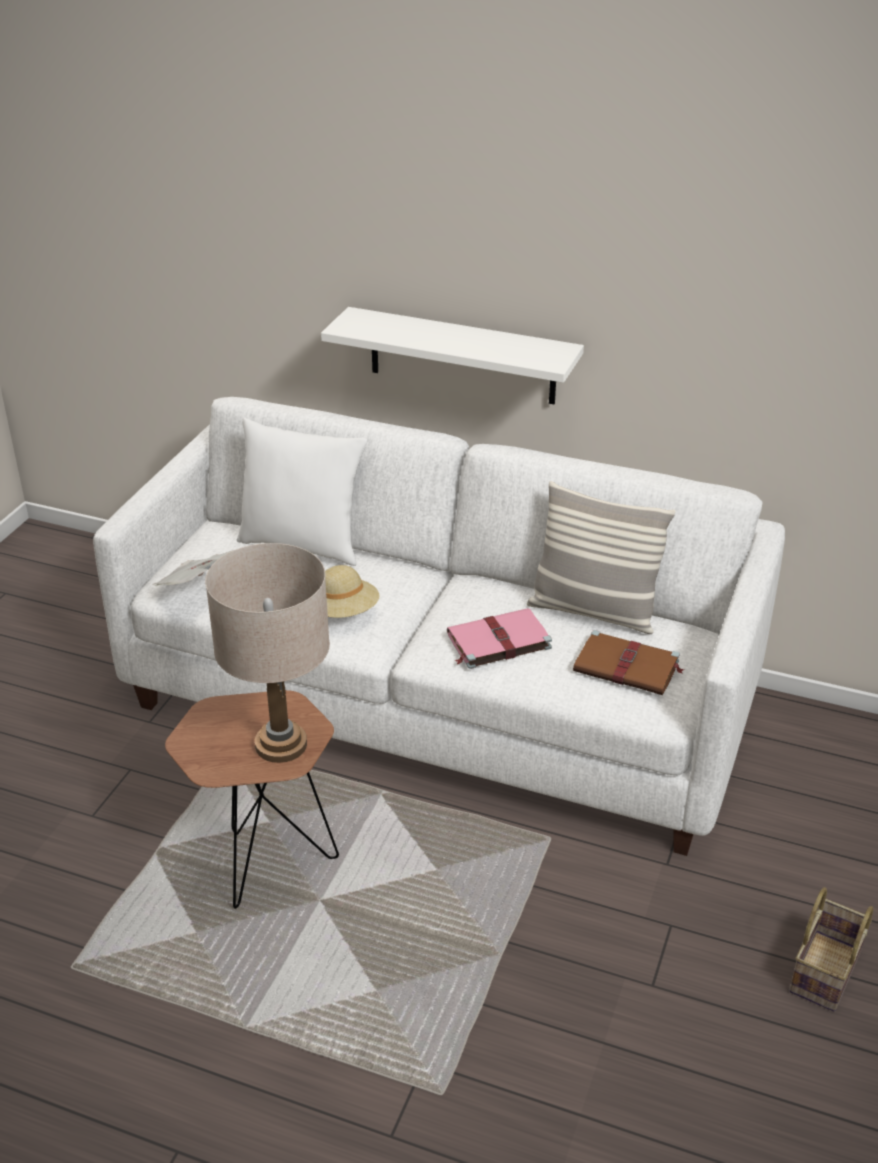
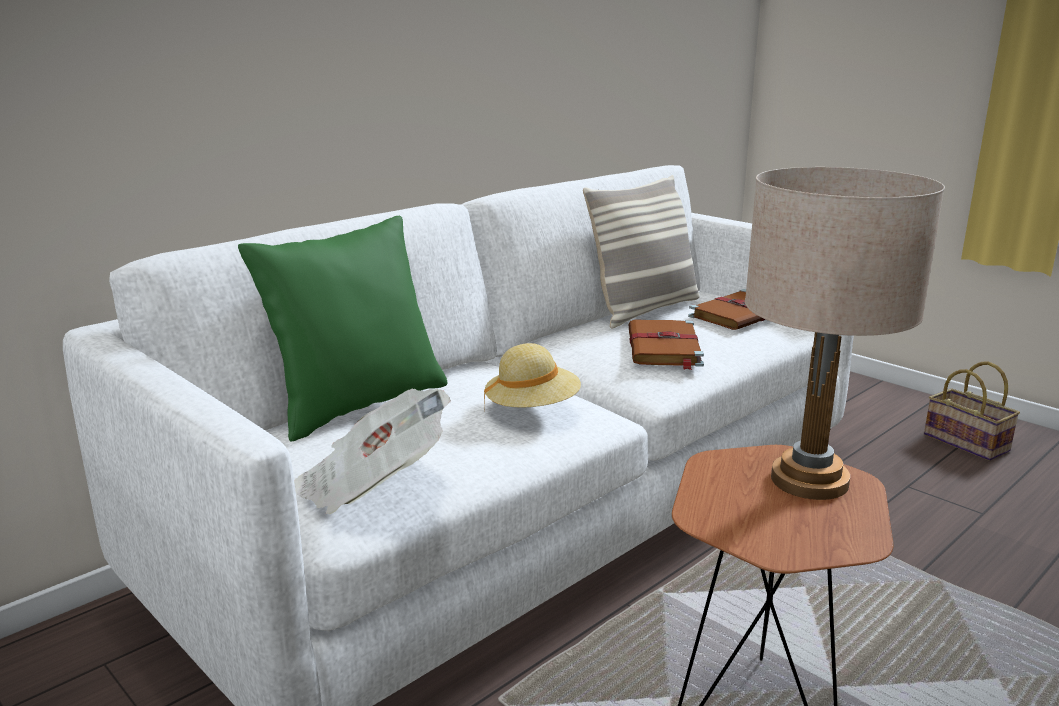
camera: 65 degrees left, 15 degrees down
(303, 544) = (357, 405): white pillow -> green pillow
(462, 356) = (384, 124): white shelf -> none
(497, 641) = (664, 348): pink book -> brown book

